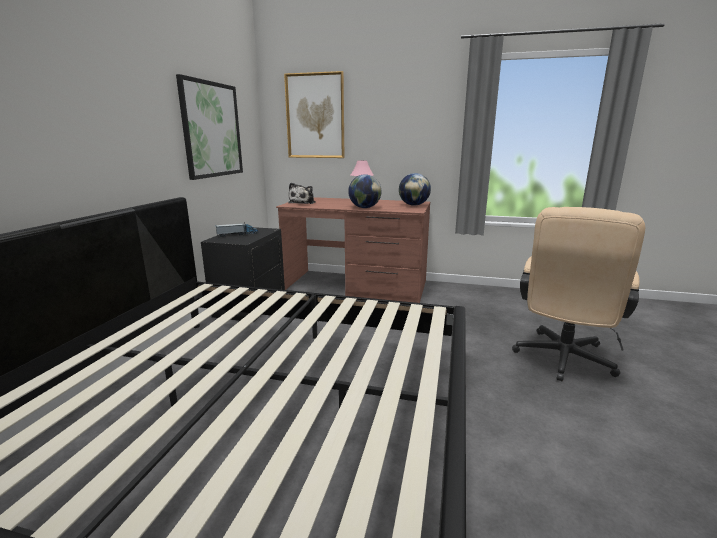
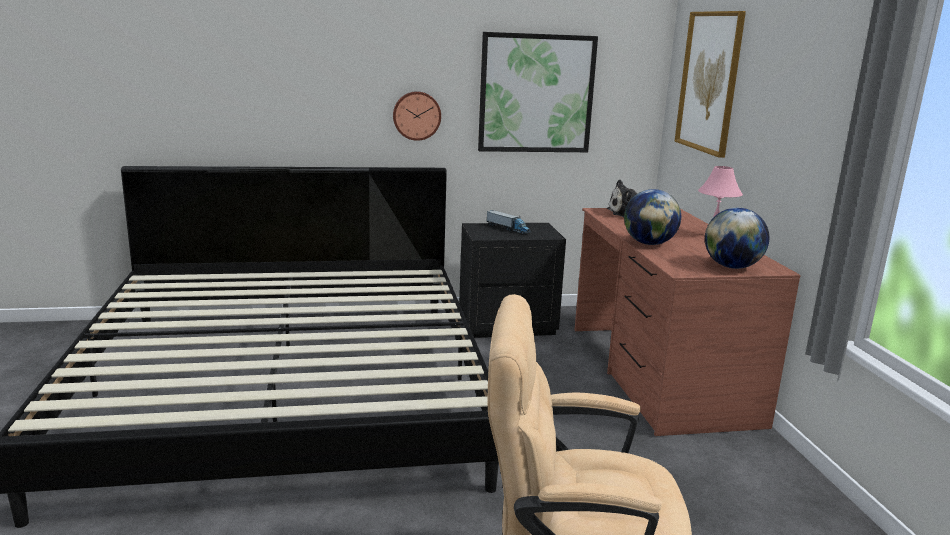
camera: 65 degrees right, 0 degrees up
(146, 152) = (416, 115): none -> wall clock

